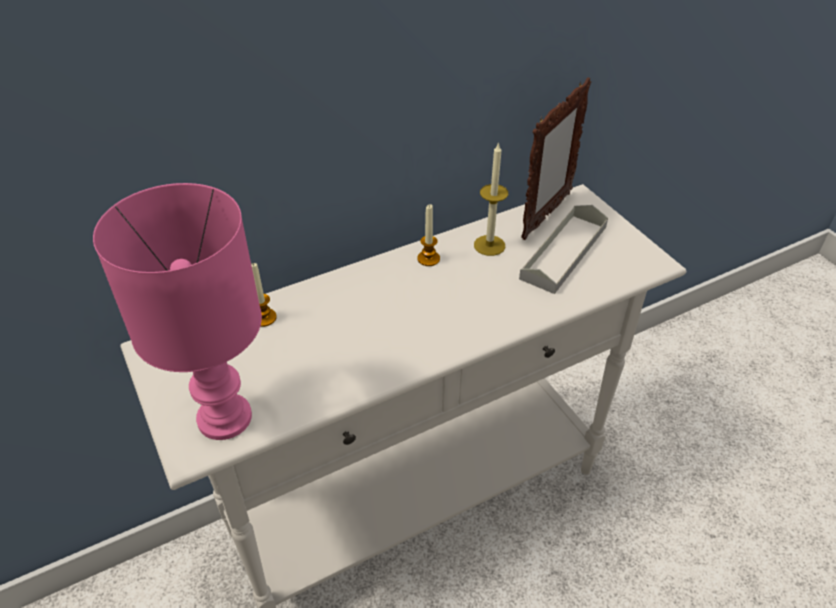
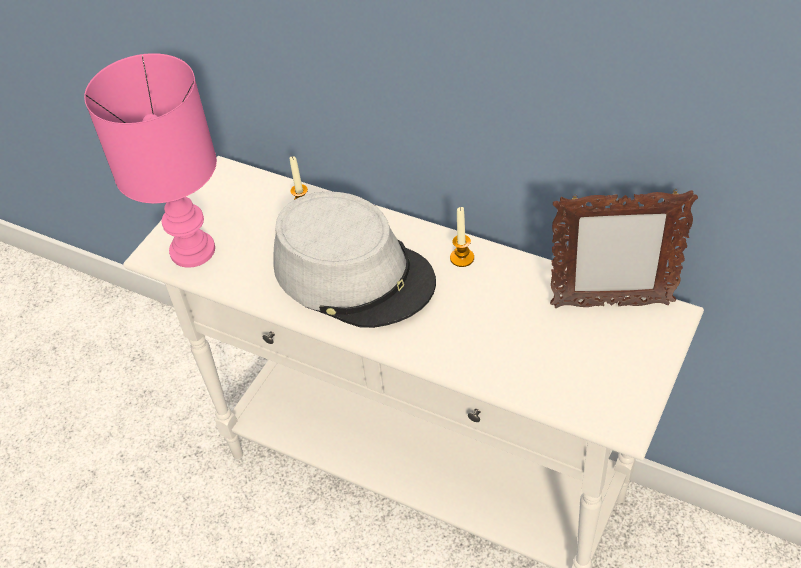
camera: 60 degrees right, 5 degrees up
(379, 323) = (354, 274): none -> grey hat
(489, 245) = (522, 287): candle -> none
(564, 252) = (567, 345): grey tray -> none

